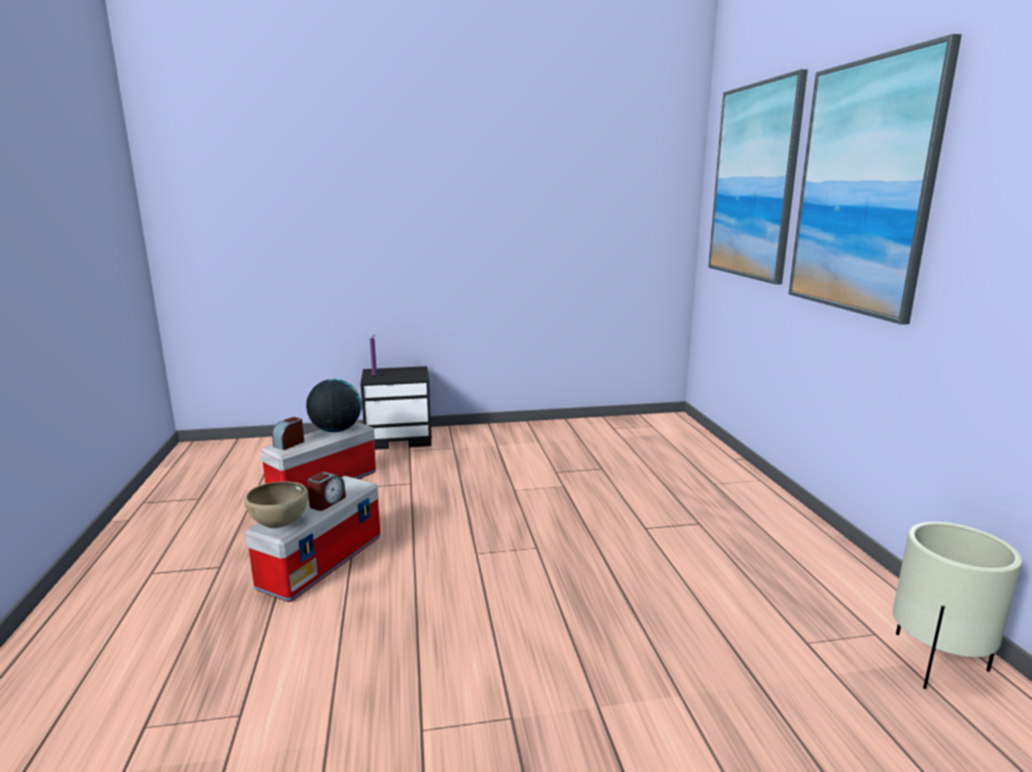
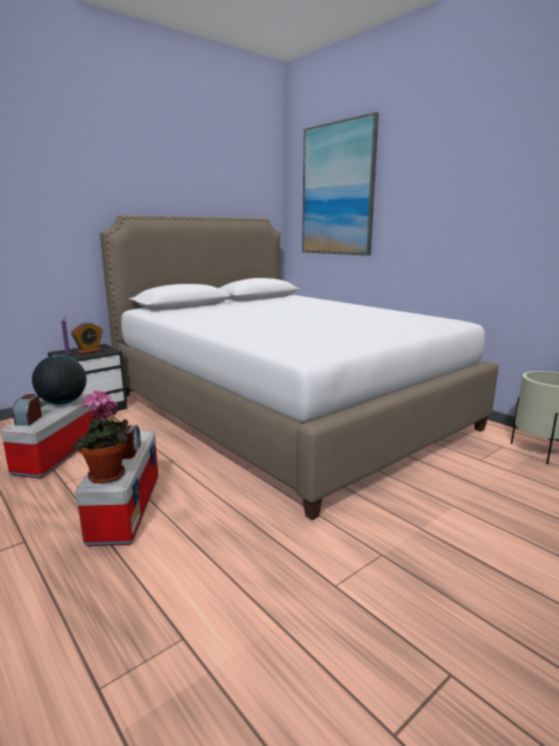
camera: 30 degrees left, 0 degrees up
(279, 525) = (107, 477): brown bowl -> potted plant
(399, 374) = (89, 351): none -> alarm clock
(600, 490) = (285, 411): none -> white bed
(863, 188) = (433, 187): picture -> none

